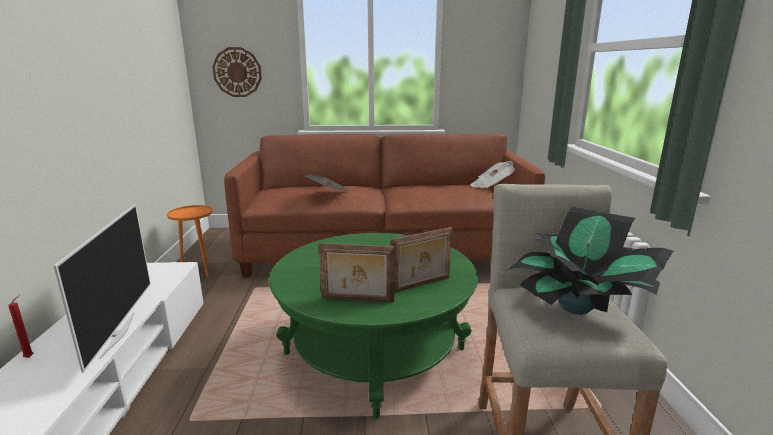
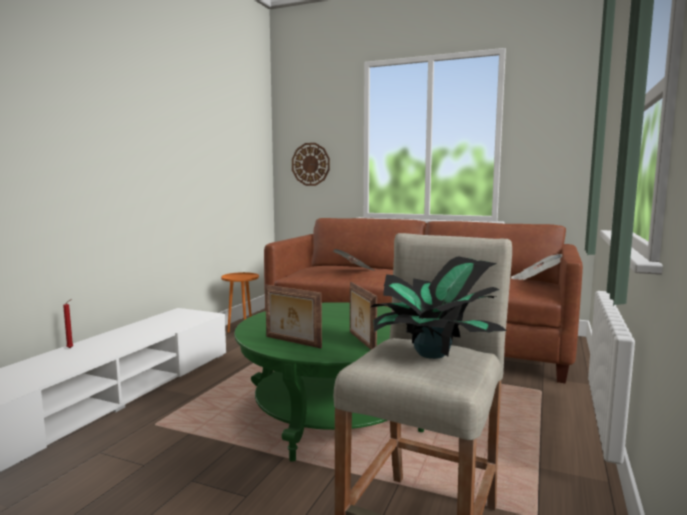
camera: 25 degrees right, 10 degrees down
(117, 334) = (129, 345): television -> none
(421, 285) = (361, 342): picture frame -> picture frame turned 75 degrees clockwise

